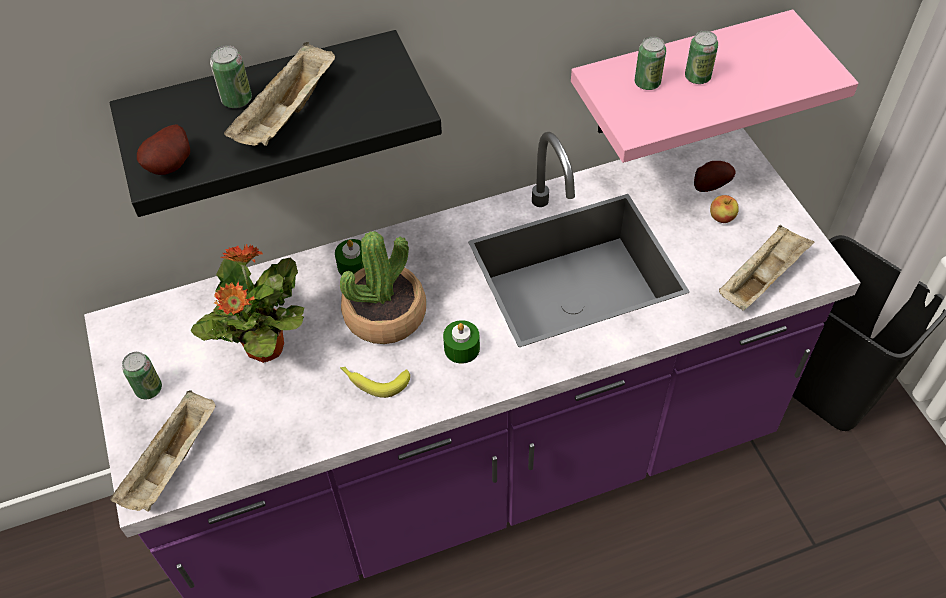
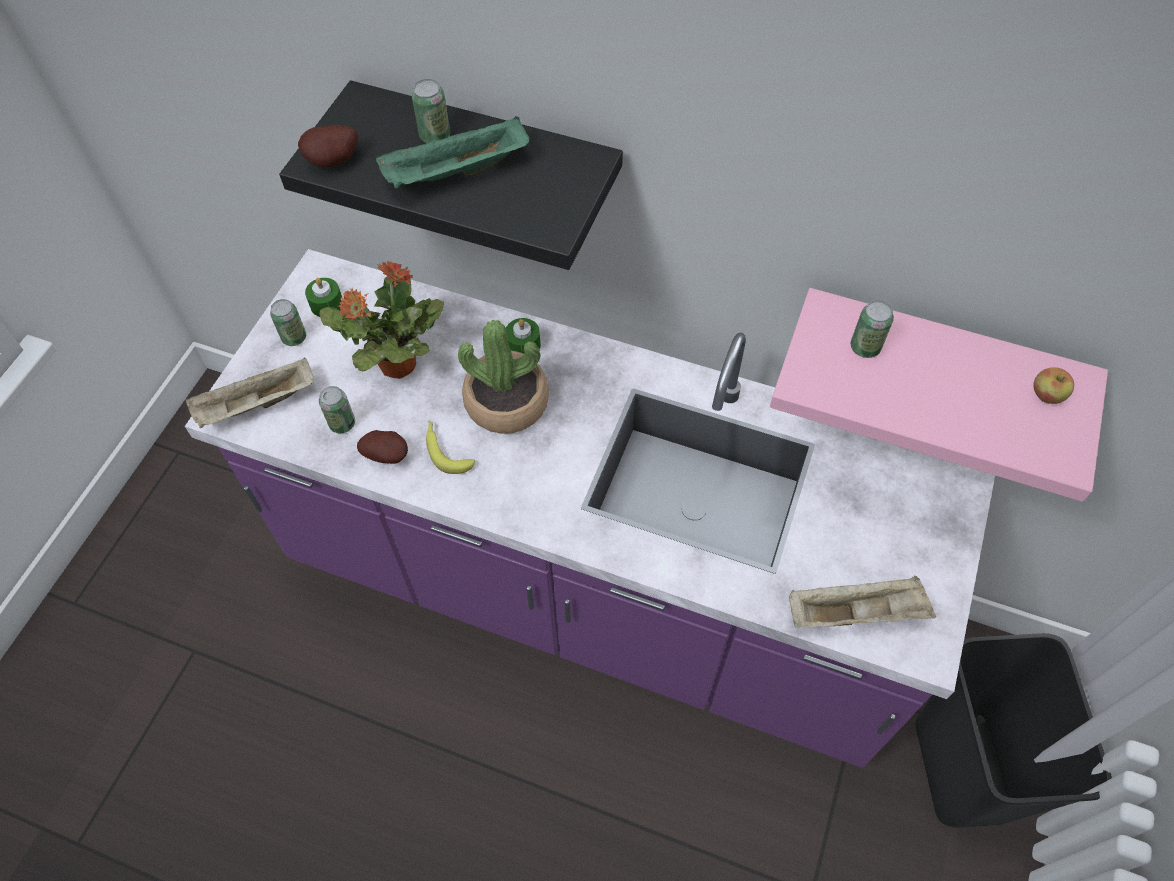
camera: 40 degrees right, 5 degrees up
(287, 115) = (456, 174): beige tray -> green tray
(461, 348) = (535, 475): green candle -> green candle (327, 304)
(697, 77) = (921, 374): can -> can (342, 423)
(709, 185) = (901, 490): potato -> potato (387, 455)
(722, 218) = (880, 529): apple -> apple (1046, 395)

